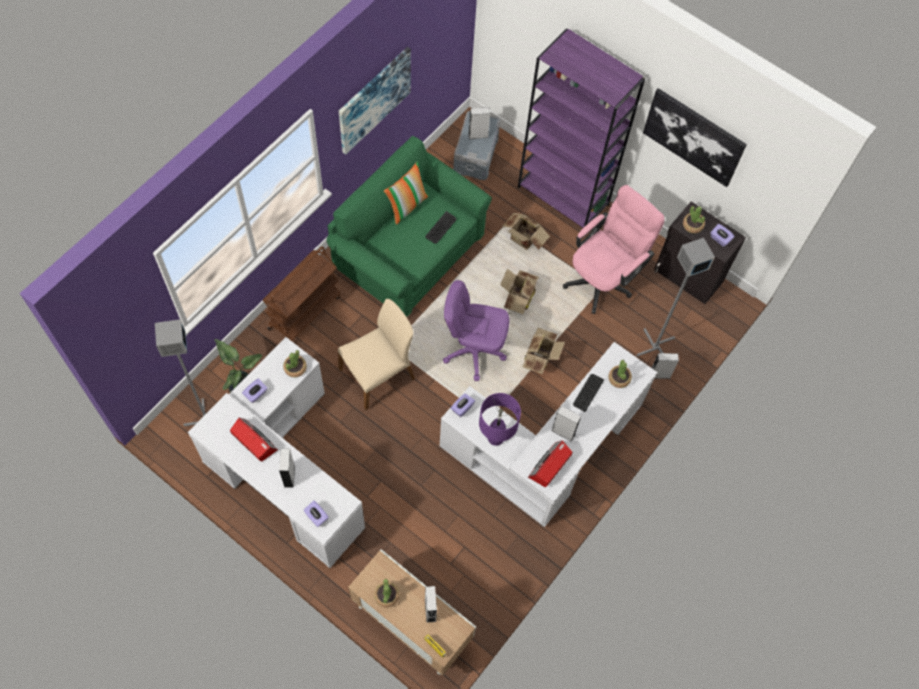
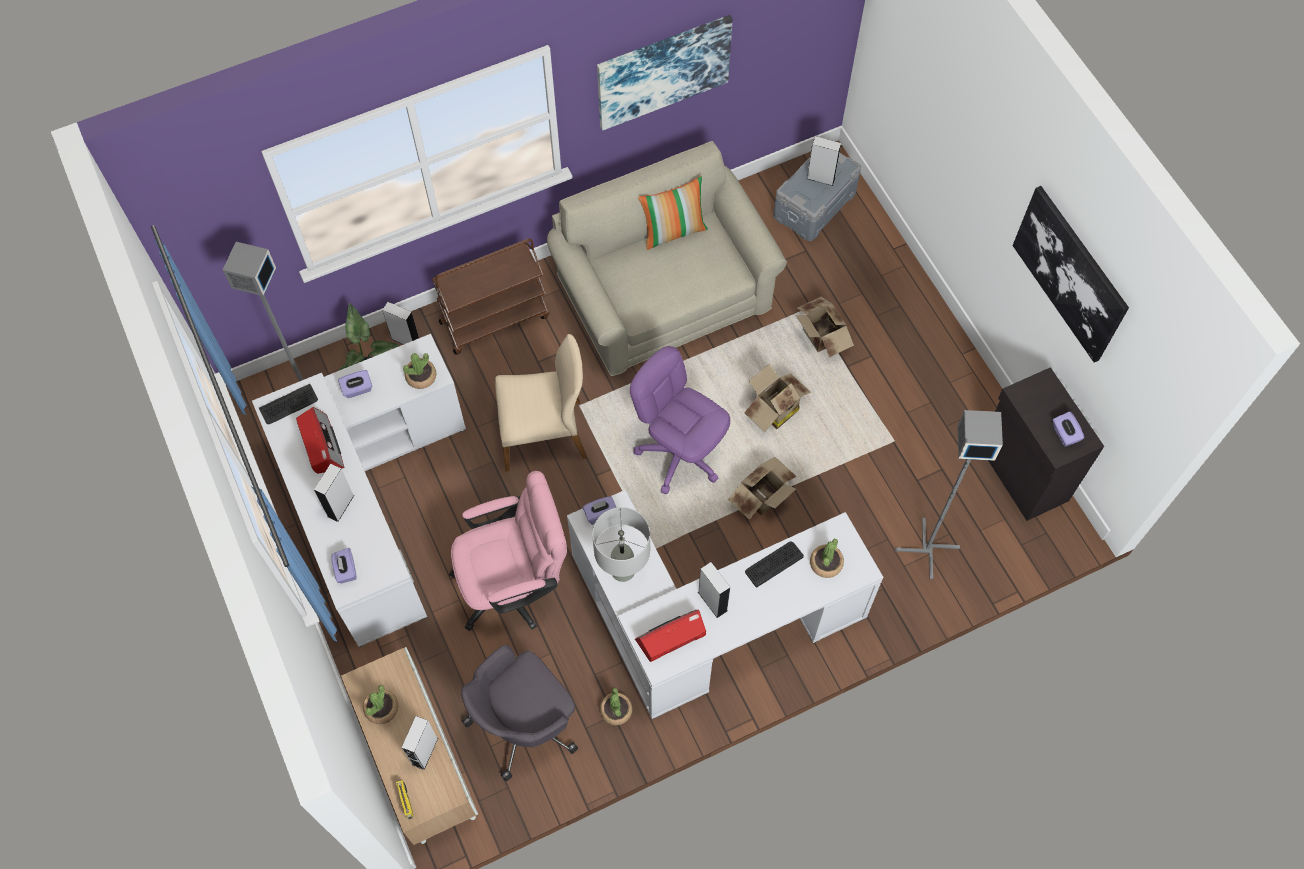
camera: 30 degrees right, 0 degrees up
(409, 251) = (664, 295): green sofa -> beige sofa
(441, 228) = (701, 276): keyboard -> keyboard (289, 405)
(465, 566) = (524, 722): none -> grey office chair
(496, 438) = (623, 571): purple table lamp -> grey table lamp
(563, 196) = (904, 302): purple bookcase -> none
(604, 278) = (903, 429): pink office chair -> pink office chair (515, 584)
(659, 374) = (913, 588): grey speaker -> grey speaker (405, 340)
(693, 225) = (1035, 400): potted plant -> potted plant (616, 710)

